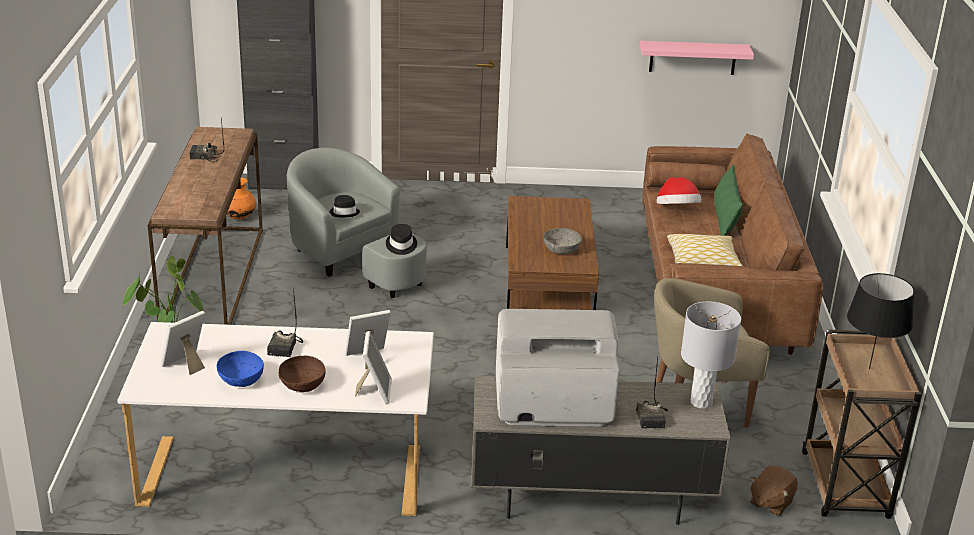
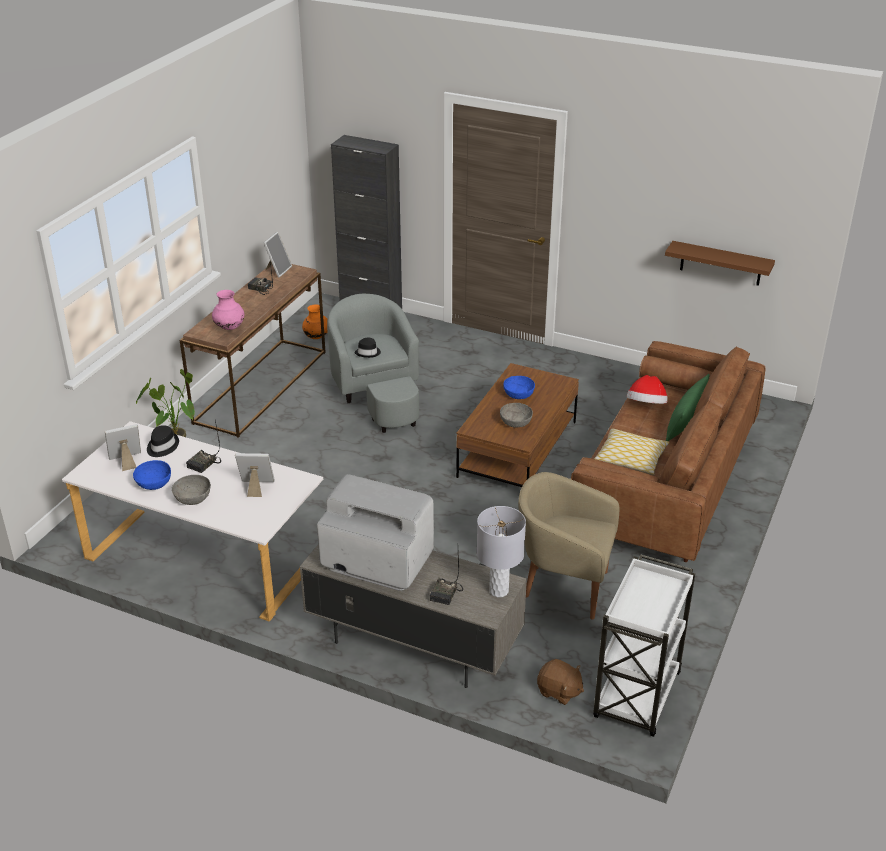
camera: 25 degrees right, 5 degrees up
(203, 201) = (229, 328): none -> pink vase
(302, 385) = (192, 498): brown bowl -> grey bowl
(374, 391) = (239, 516): picture frame -> picture frame (277, 270)
(401, 245) = (395, 390): black hat -> black hat (162, 446)
(542, 223) = (518, 394): none -> blue bowl
(692, 57) = (721, 263): pink shelf -> brown shelf
(770, 502) = (559, 691): brown plush toy -> brown plush toy turned 120 degrees counterclockwise
(845, 487) = (636, 697): brown cart -> white cart
(869, 368) = (649, 599): black table lamp -> none

